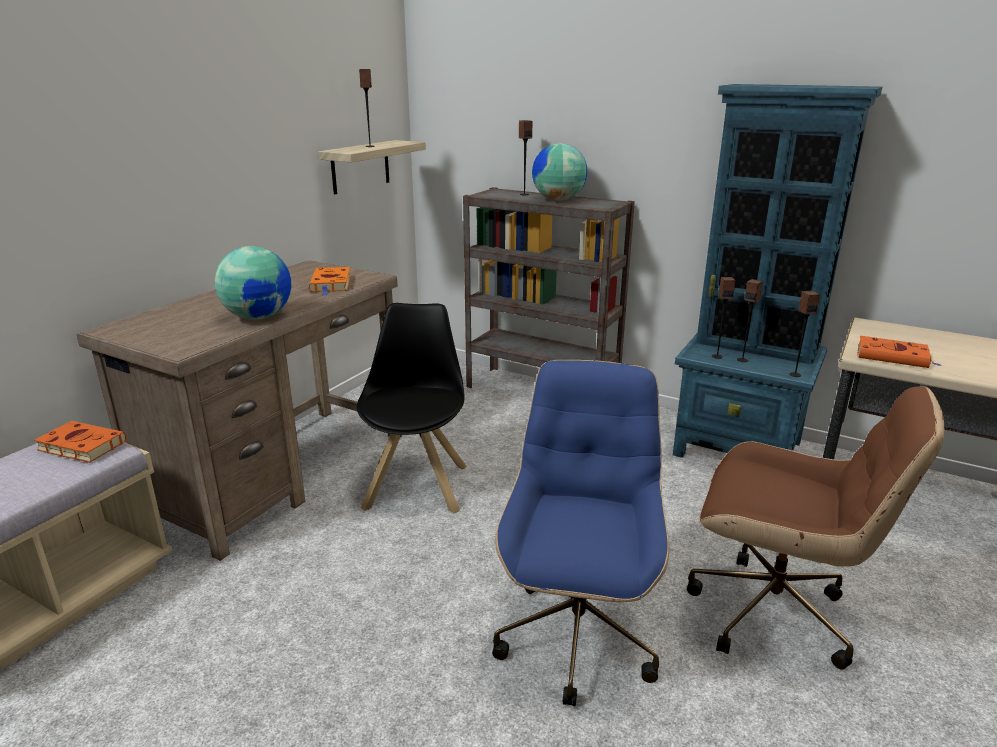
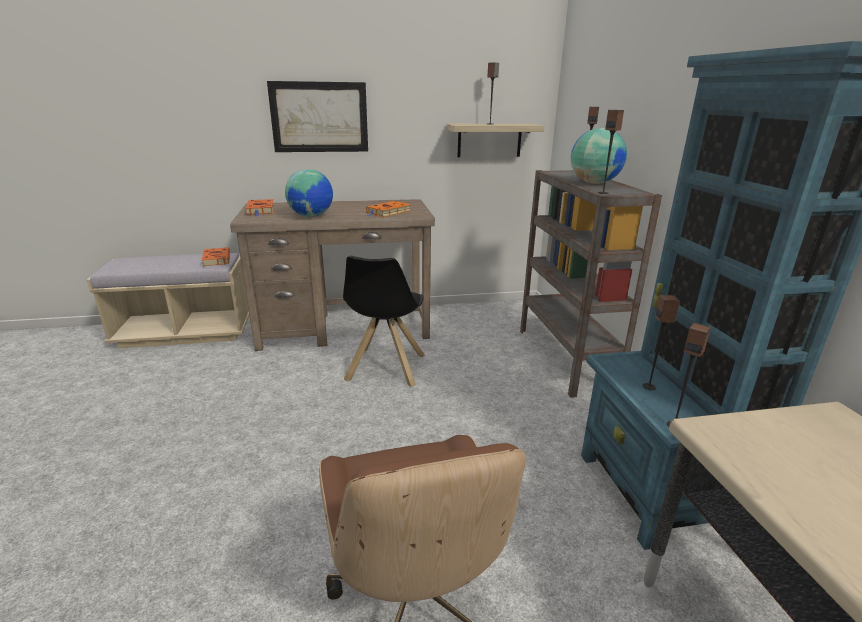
camera: 50 degrees right, 0 degrees up
(168, 163) = (319, 117): none -> picture
(417, 484) = (385, 368): black chair -> black chair turned 135 degrees clockwise
(577, 633) = (293, 501): blue office chair -> none
(717, 356) = (630, 372): speaker -> speaker (603, 193)
(894, 357) = (757, 455): orange book -> orange book (260, 210)

